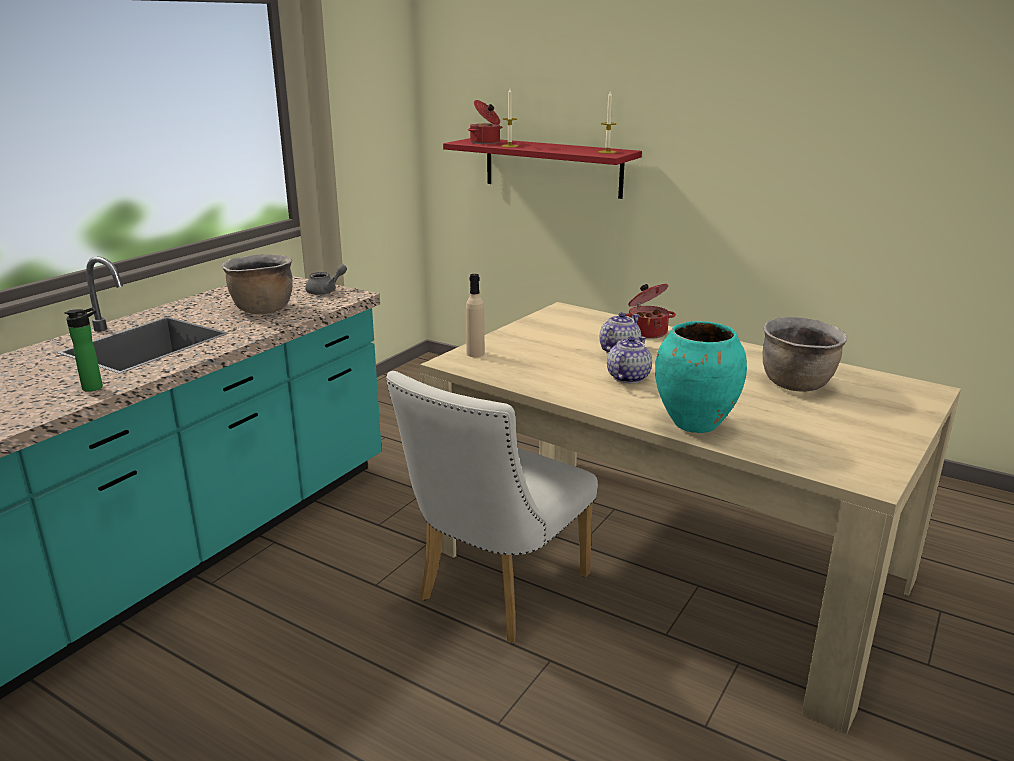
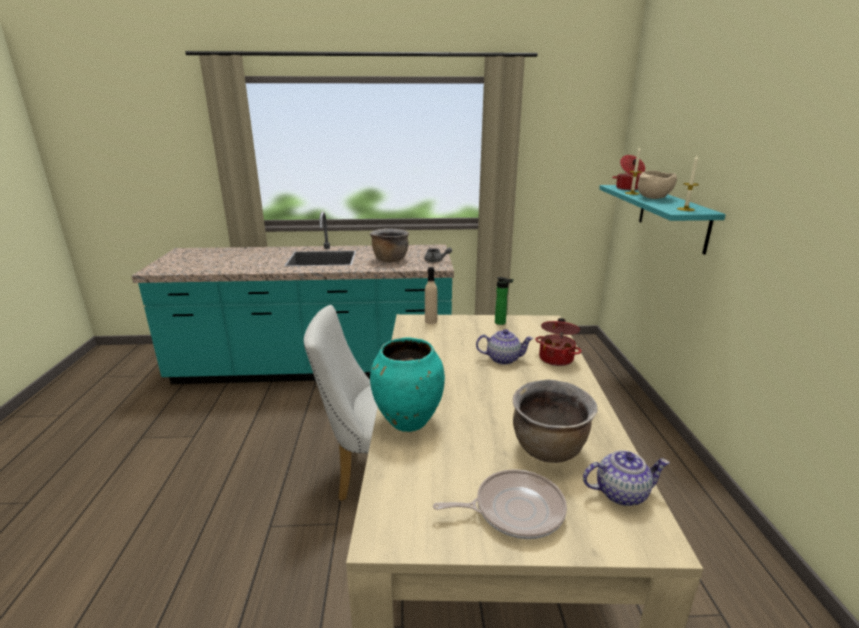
camera: 55 degrees right, 0 degrees up
(96, 387) = (265, 268): bottle -> bottle (502, 323)
(545, 147) = (654, 198): none -> beige bowl
(552, 167) = (672, 217): red shelf -> turquoise shelf
(627, 377) = (459, 375): teapot -> teapot (621, 492)
(868, 421) = (514, 509): none -> frying pan

